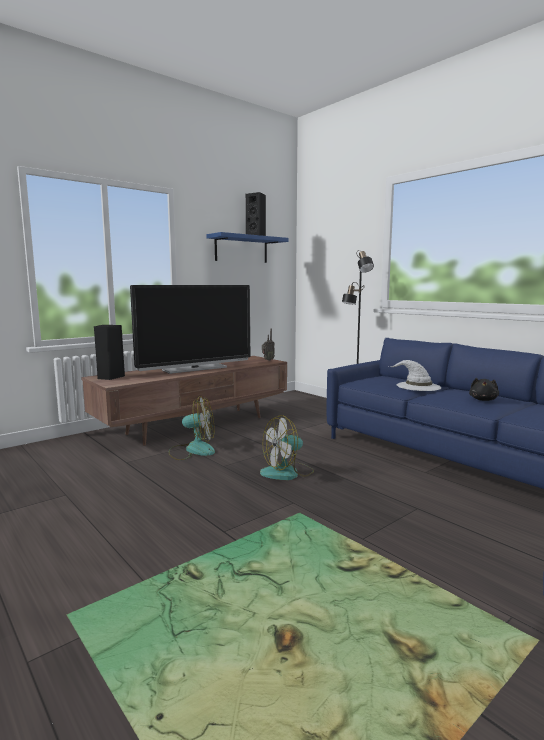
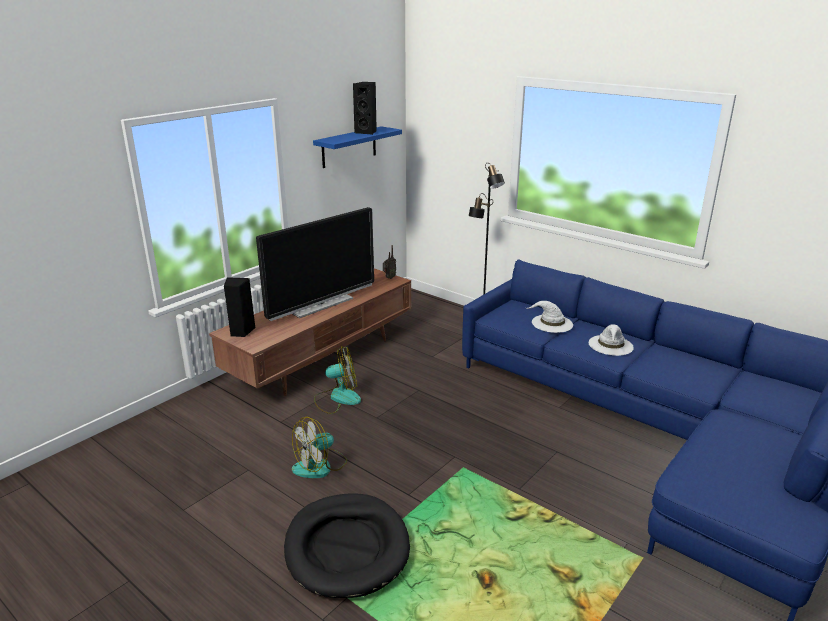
camera: 10 degrees left, 15 degrees up
(119, 577) = (347, 548): none -> black dog bed
(287, 472) = (438, 420): fan -> fan (320, 466)
(483, 400) = (611, 345): black plush toy -> white hat

